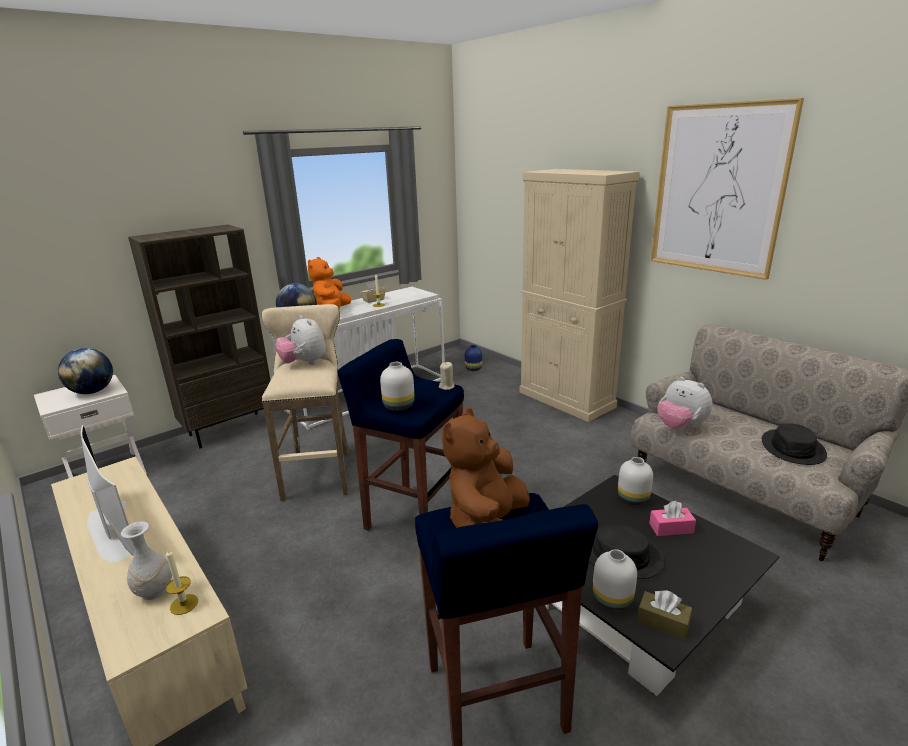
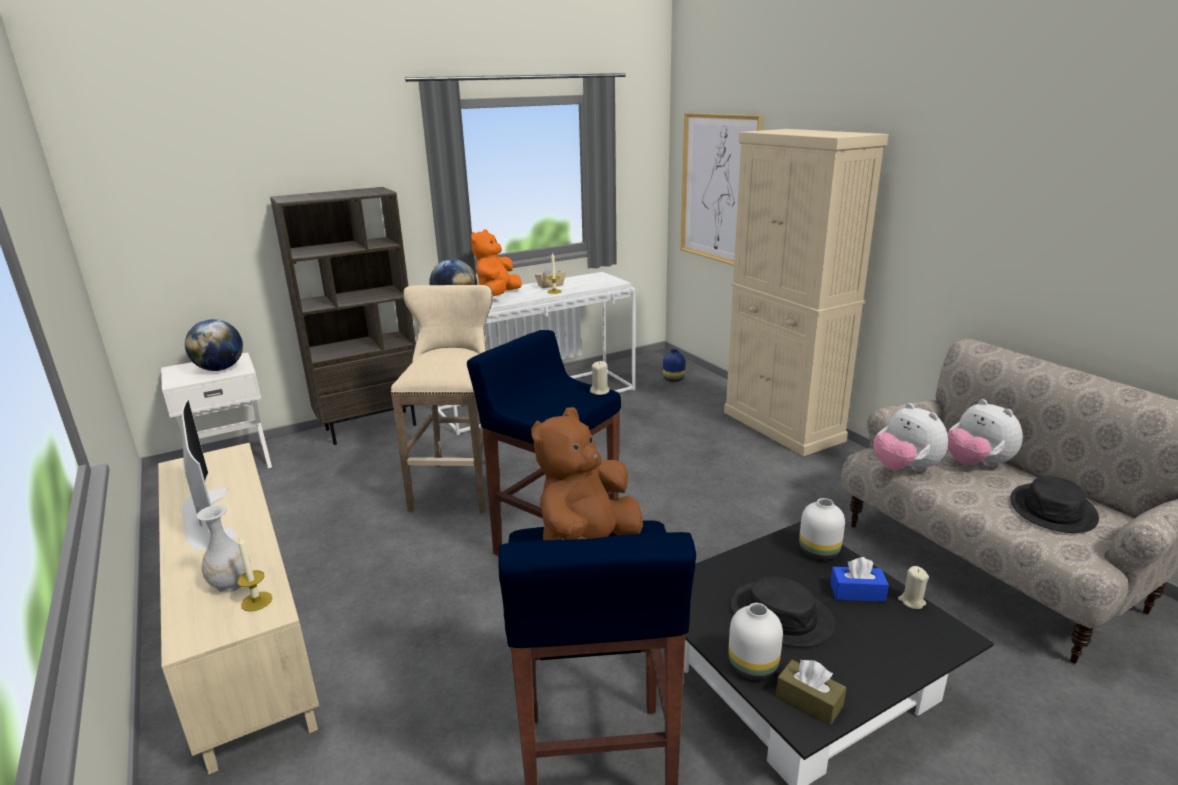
camera: 10 degrees right, 0 degrees up
(304, 363) = (447, 353): plush toy -> plush toy (976, 464)
(398, 406) = (534, 409): white vase -> none
(671, 528) = (857, 592): pink tissue box -> blue tissue box
(712, 530) = (911, 601): none -> beige candle
(718, 190) = (987, 160): picture -> picture (719, 189)

